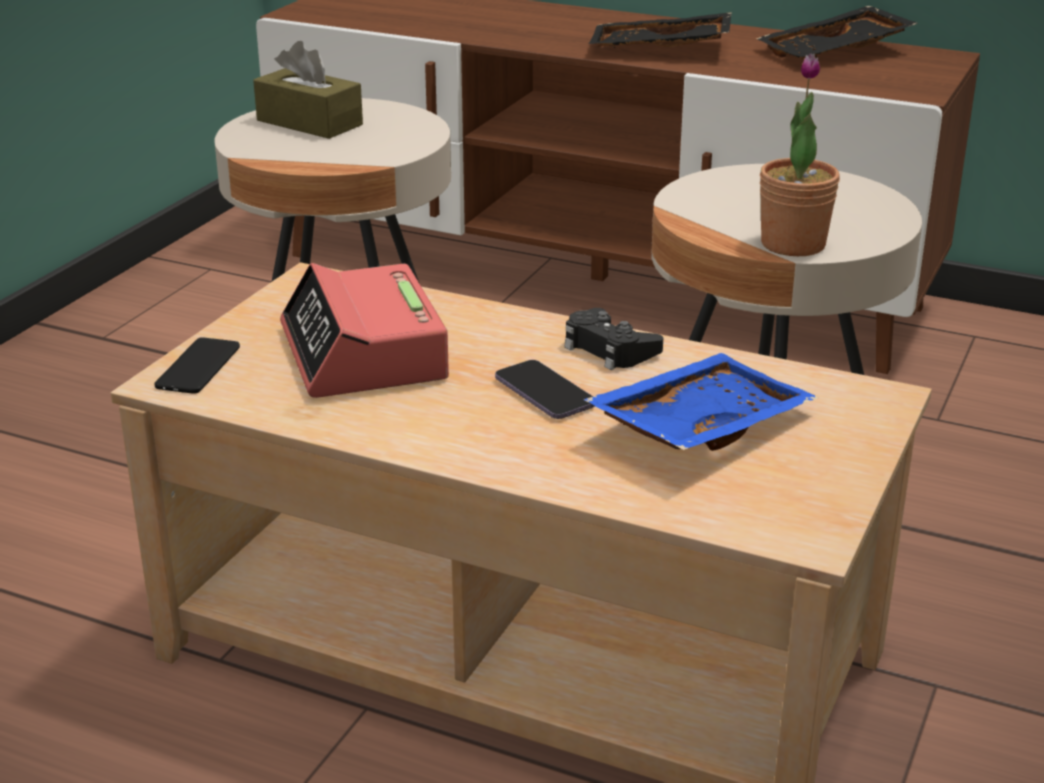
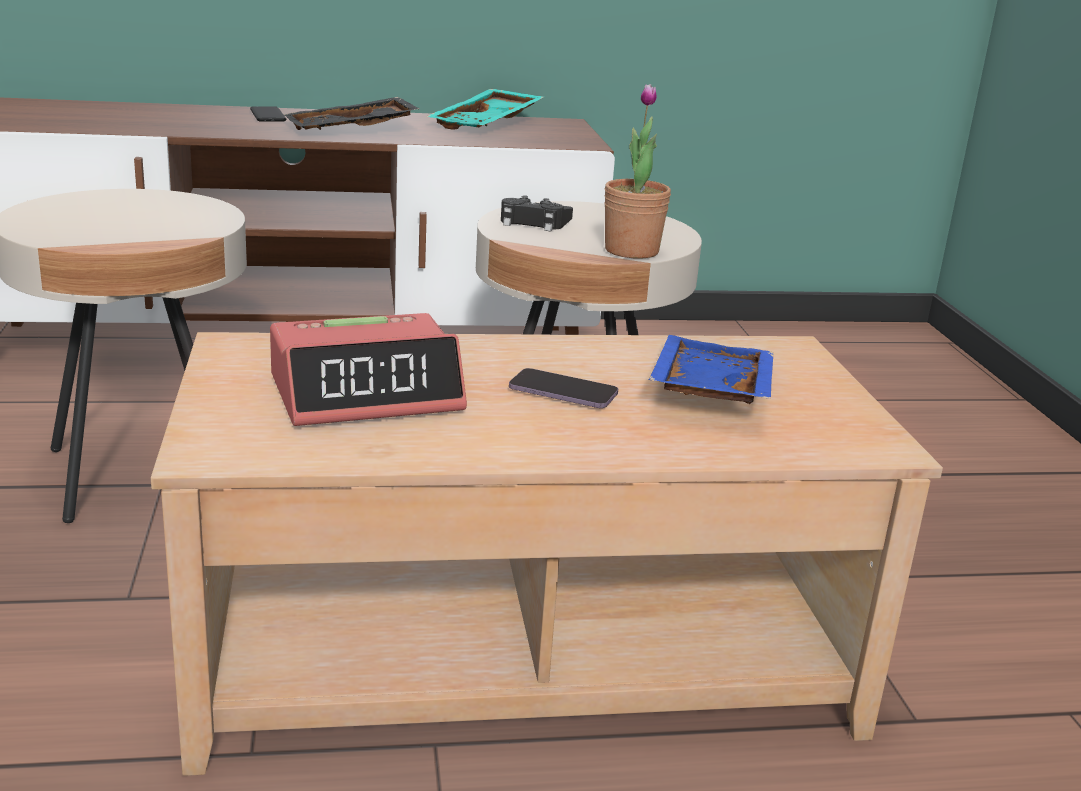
camera: 35 degrees left, 5 degrees down
(198, 367) = (219, 435): phone -> phone (268, 115)
(309, 122) = (85, 212): brown tissue box -> none
(364, 354) = (367, 393): alarm clock -> alarm clock turned 60 degrees counterclockwise
(609, 349) = (565, 351): black game controller -> black game controller (533, 222)
(836, 52) = (488, 124): black tray -> turquoise tray

